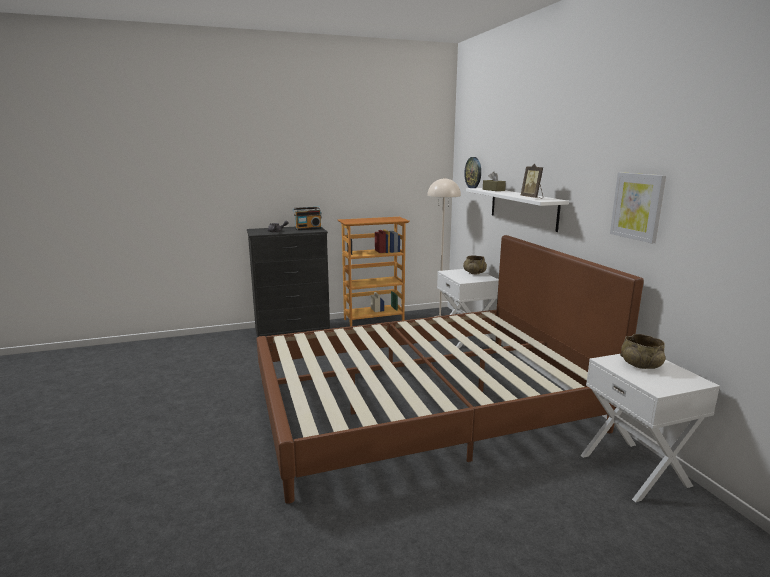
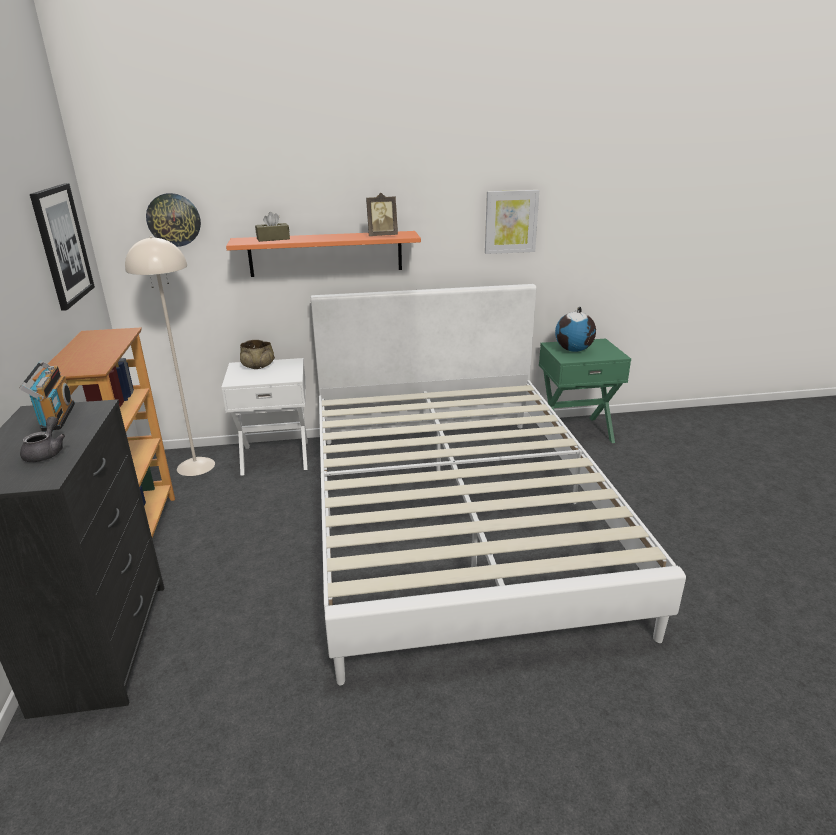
camera: 80 degrees left, 10 degrees up
(411, 175) = (62, 245): none -> picture
(423, 405) = (456, 517): brown bed -> white bed
(522, 208) = (326, 253): white shelf -> orange shelf
(635, 470) = (574, 431): white nightstand -> green nightstand
(641, 365) = (574, 350): beige bowl -> globe

